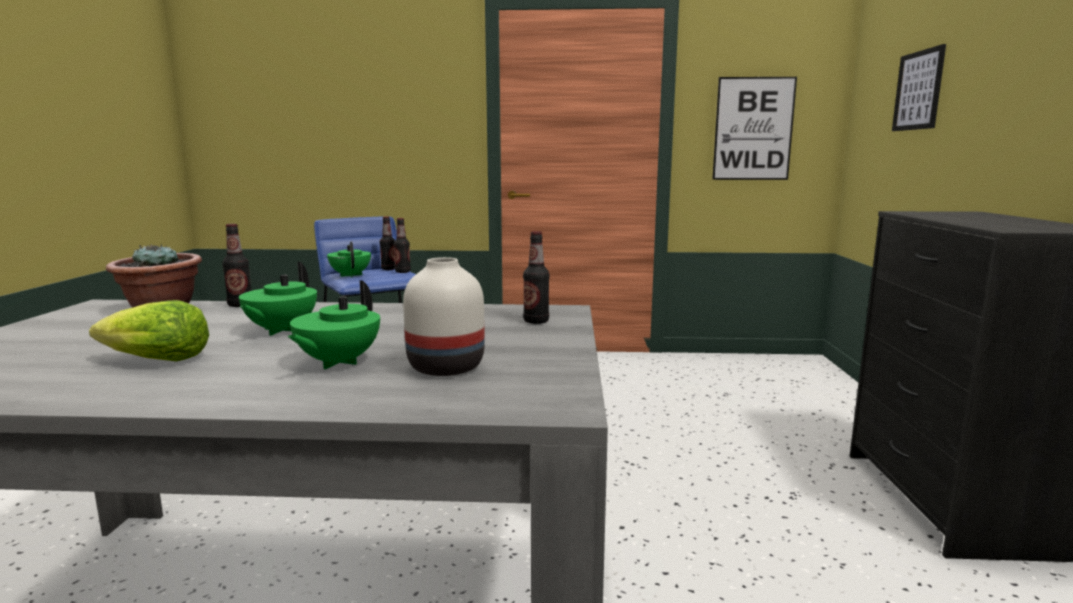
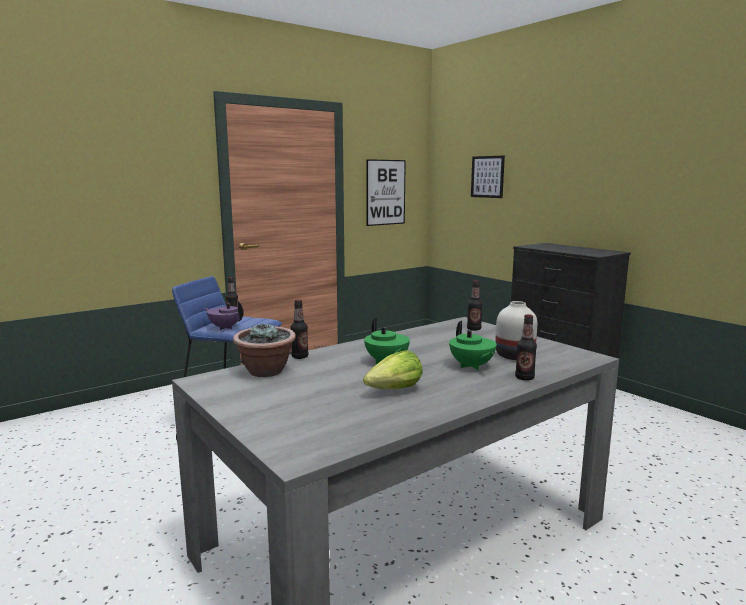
camera: 40 degrees left, 0 degrees up
(351, 275) = (225, 327): green teapot -> purple teapot
(403, 272) = (251, 318): bottle -> bottle (524, 378)

